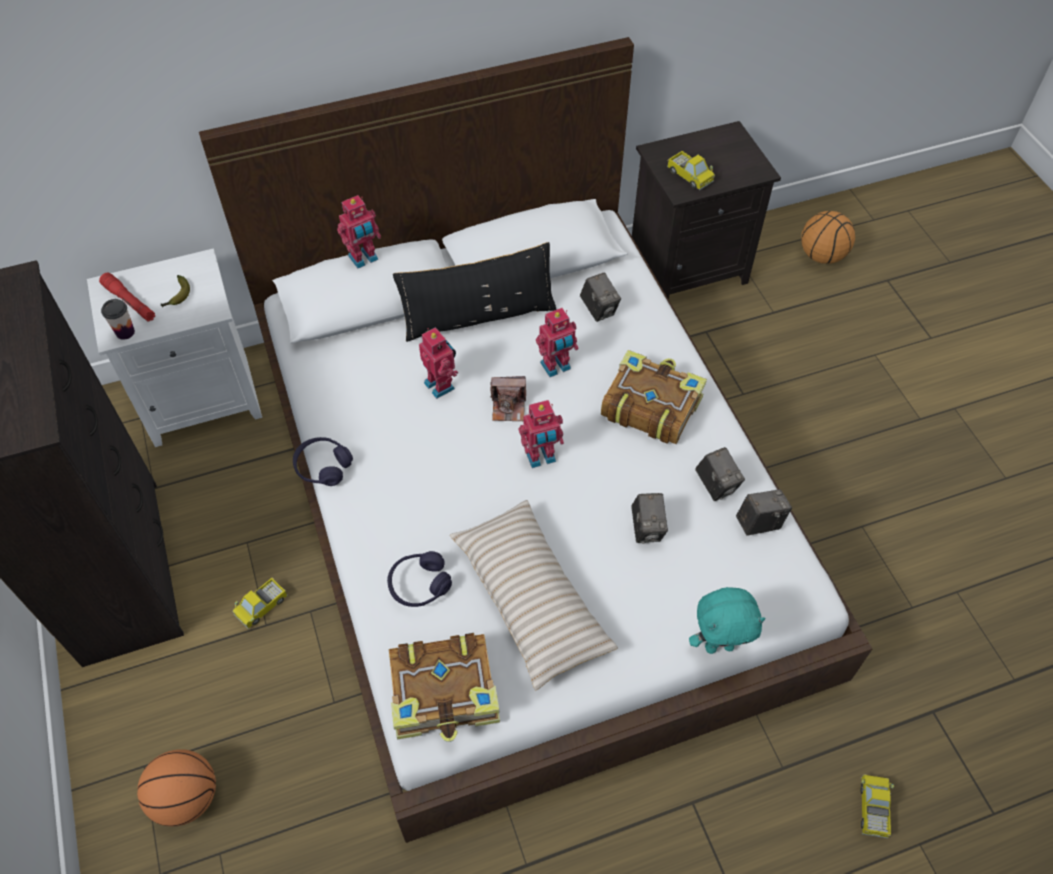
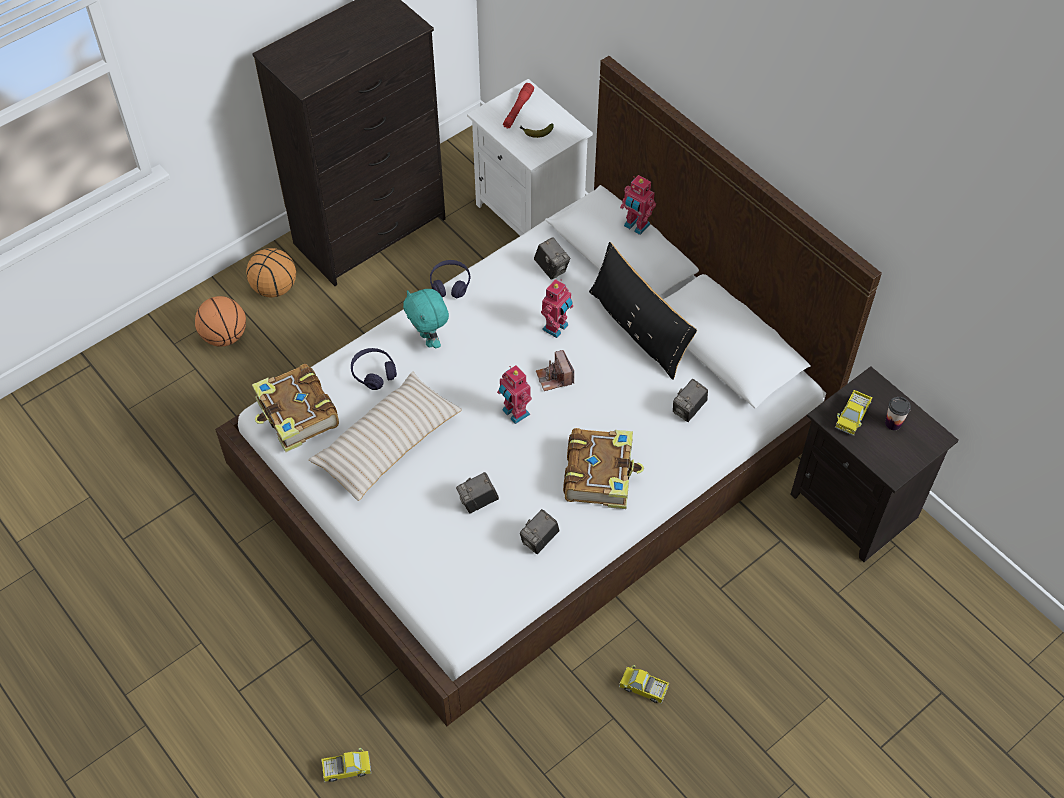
camera: 70 degrees right, 0 degrees up
(125, 332) = (490, 119): cup -> cup (893, 423)
(262, 607) = (372, 320): toy truck -> toy truck (643, 688)
(556, 367) = (610, 398): toy robot -> none
(719, 645) = (393, 575): turquoise plush toy -> turquoise plush toy (429, 340)
(759, 523) = (515, 579): camera -> camera (551, 268)
(821, 256) = (940, 622): basketball -> basketball (274, 288)

